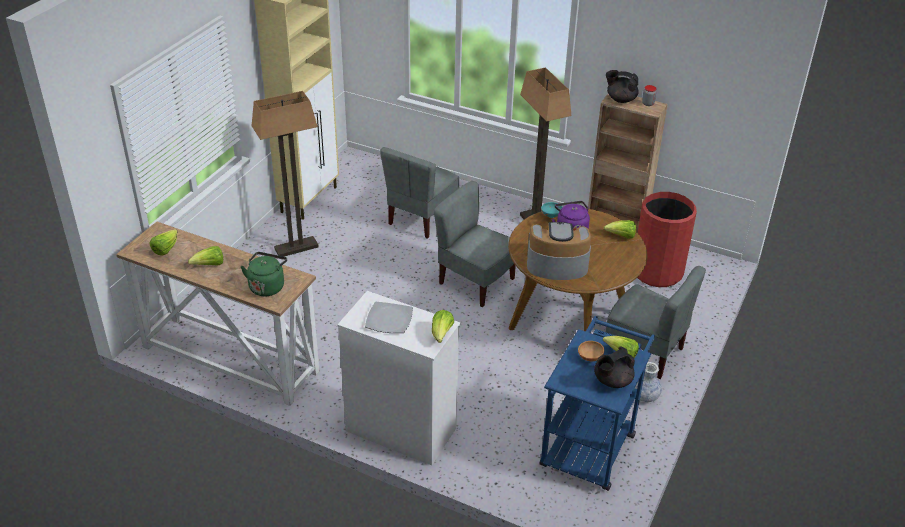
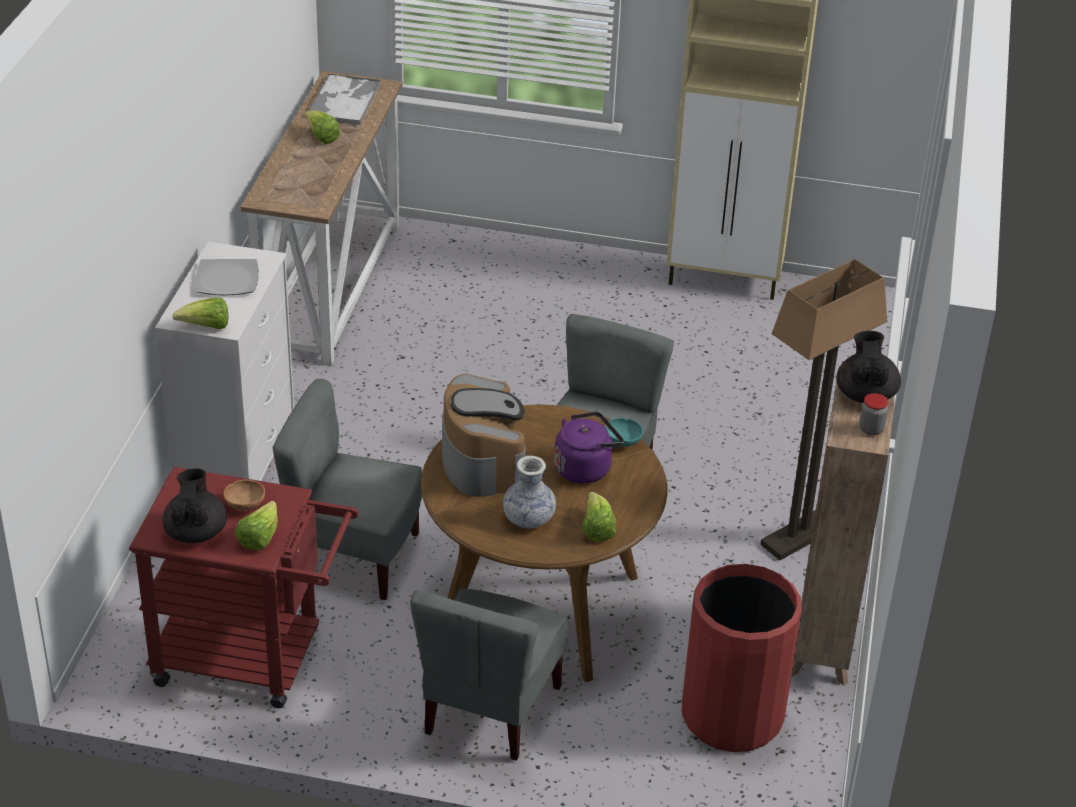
camera: 75 degrees right, 0 degrees up
(165, 249) = (344, 100): lettuce -> tray
(267, 286) = (292, 186): green kettle -> none
(296, 248) = (595, 292): floor lamp -> none
(421, 219) = (737, 402): grey chair -> grey chair (354, 556)
(590, 443) = (252, 658): blue cart -> red cart
(612, 381) = (196, 532): black teapot -> black teapot turned 45 degrees clockwise
(645, 396) = (378, 717): vase -> vase (528, 519)

